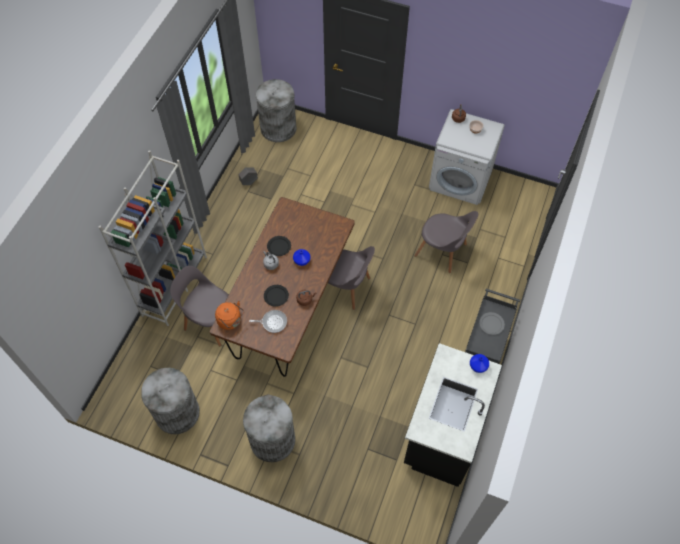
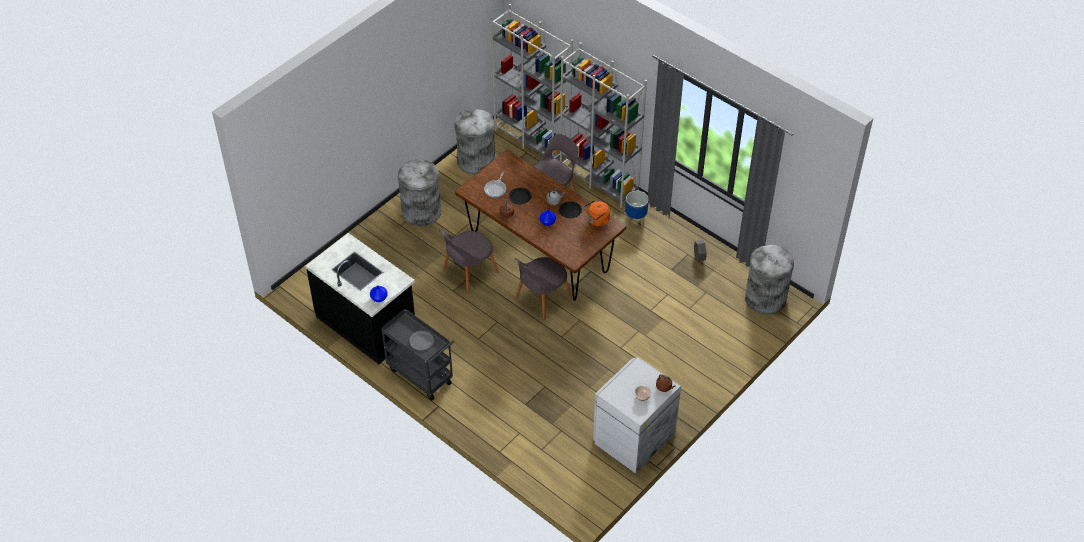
camera: 110 degrees right, 10 degrees down
(132, 365) = (532, 142): none -> grey bookcase
(218, 241) = (636, 220): none -> planter
(231, 321) = (510, 164): orange kettle -> orange kettle (597, 221)
(442, 251) = (548, 388): grey chair -> grey chair (468, 272)

